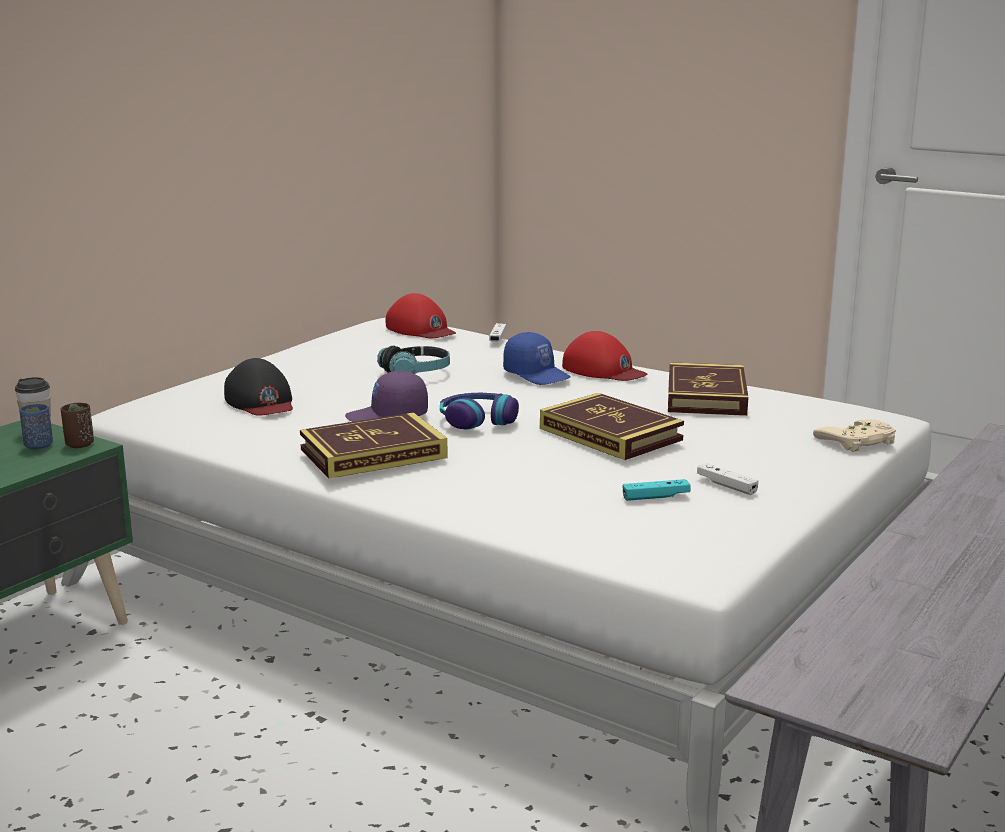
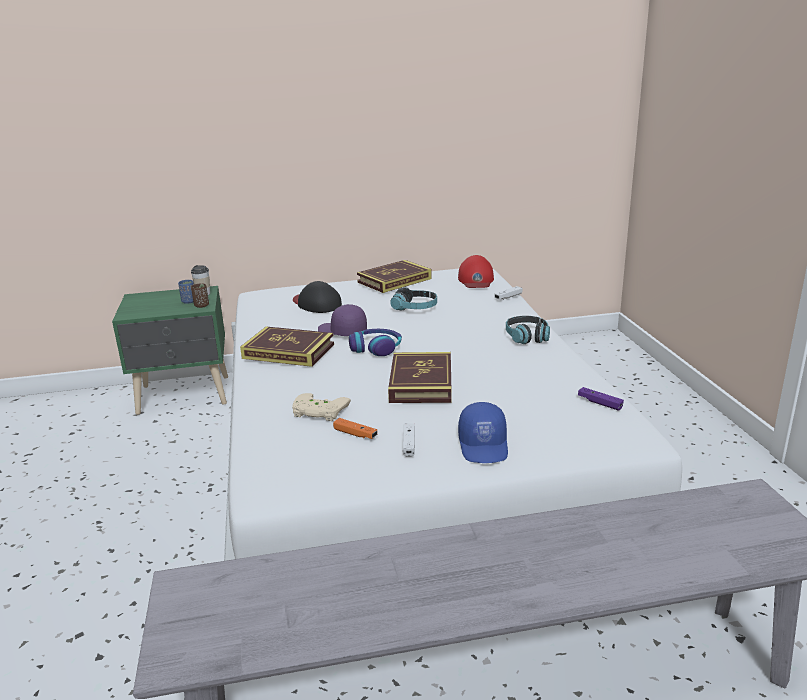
camera: 45 degrees right, 5 degrees up
(260, 401) = (316, 304): black cap -> black cap turned 120 degrees clockwise
(537, 375) = (477, 328): blue cap -> blue cap (484, 445)
(603, 370) = (527, 337): red cap -> headphones
(656, 497) = (355, 434): turquoise game controller -> orange game controller
(706, 396) = (547, 377): book -> book (394, 280)
(798, 402) = (599, 403): none -> purple game controller
(858, 442) = (569, 449): beige game controller -> beige game controller (318, 412)

